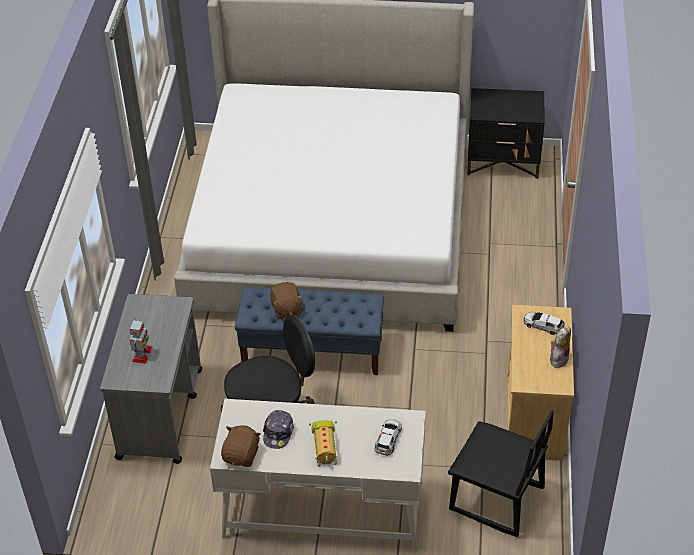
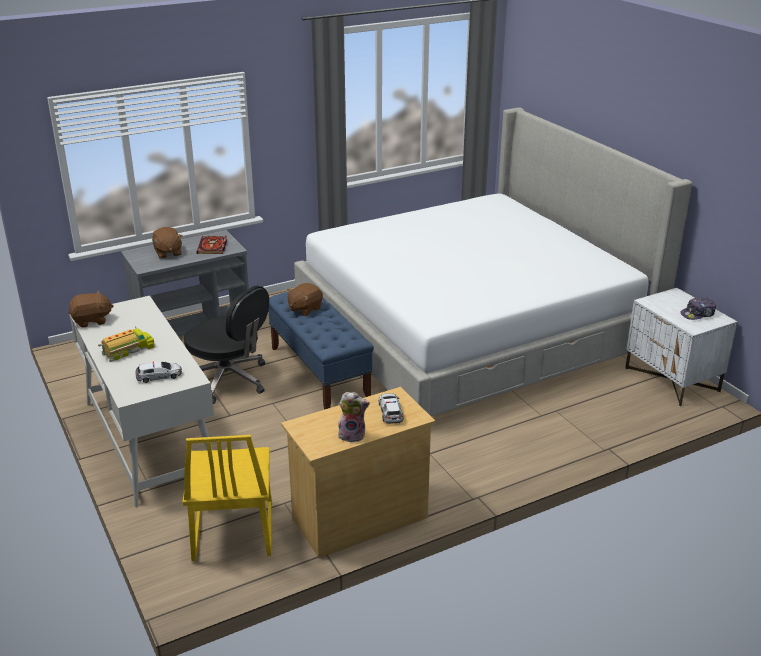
camera: 55 degrees right, 15 degrees down
(142, 354) = (168, 253): toy robot -> brown plush toy
(161, 318) = (213, 247): none -> book
(278, 433) = (128, 327): cap -> cap (698, 314)
(496, 500) = (232, 532): black chair -> yellow chair
(503, 161) = (672, 380): black nightstand -> white nightstand

